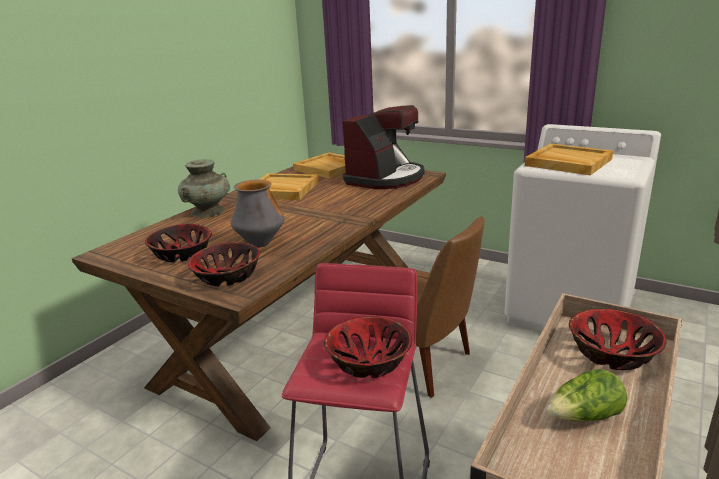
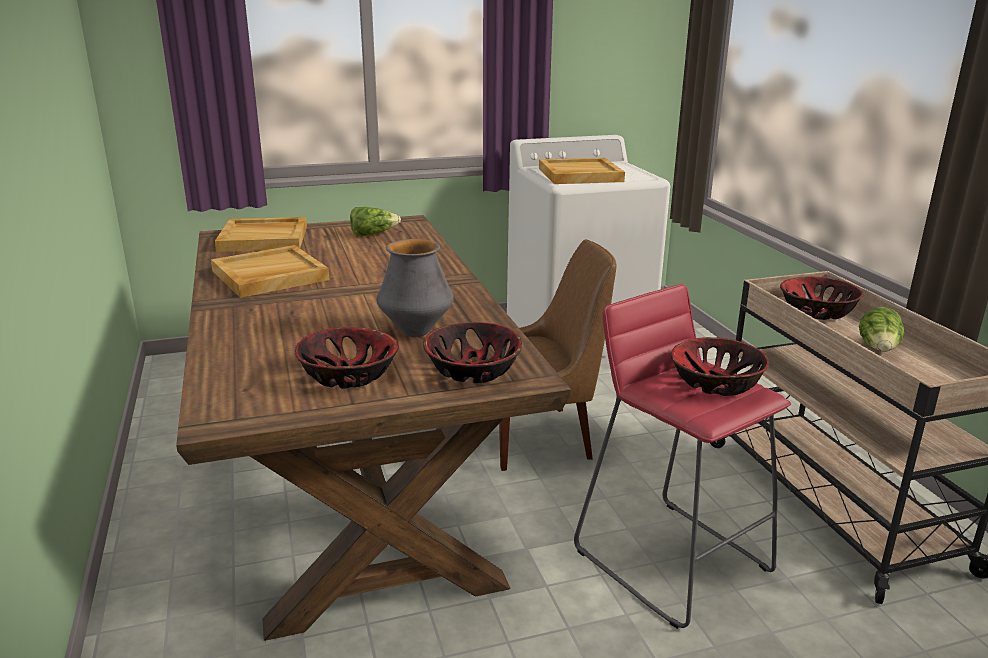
camera: 50 degrees left, 0 degrees up
(208, 211) = (233, 326): turquoise vase -> none
(385, 178) = (373, 234): coffee machine -> lettuce

